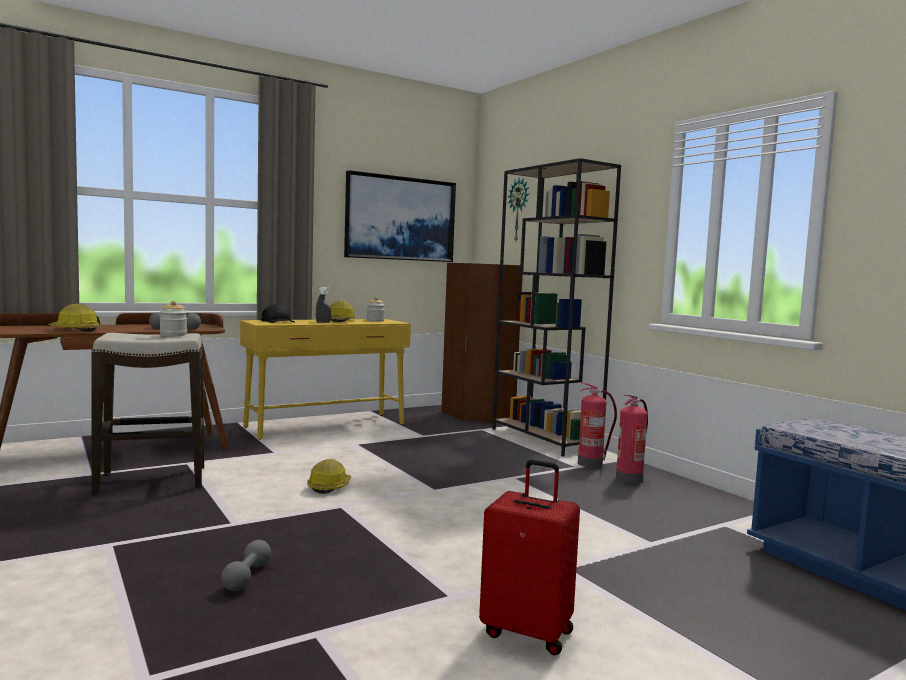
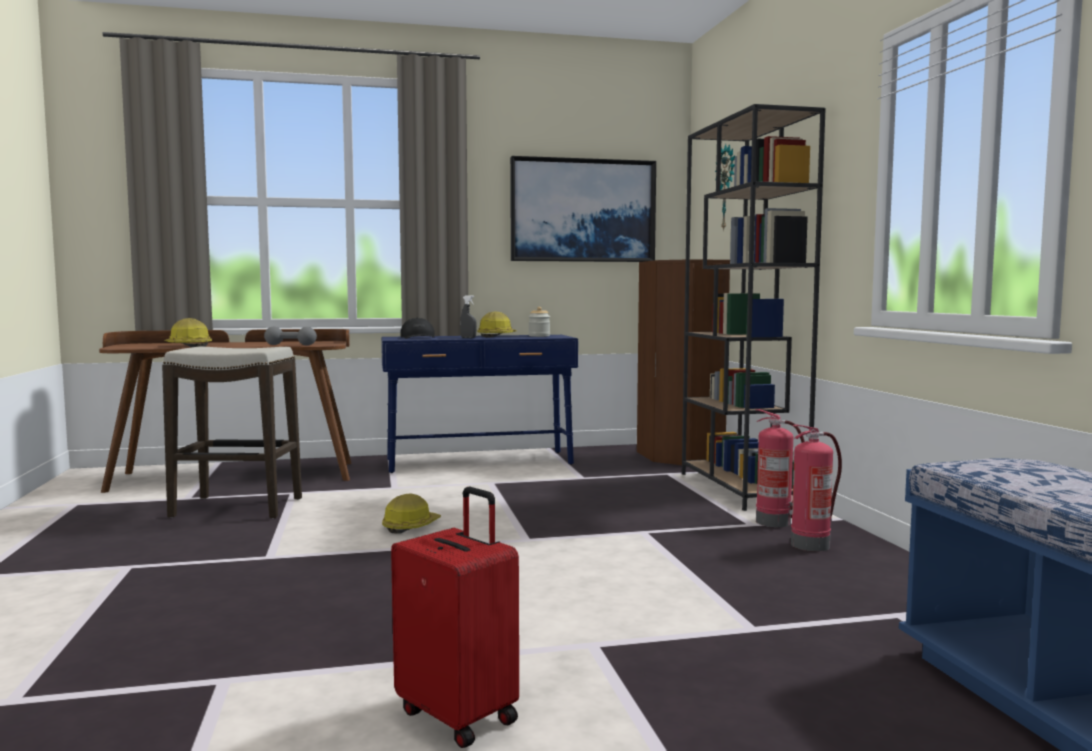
camera: 20 degrees right, 0 degrees up
(173, 335) = (254, 347): jar -> none
(247, 577) = (219, 612): grey dumbbell -> none
(326, 426) = (479, 462): yellow console table -> blue console table

